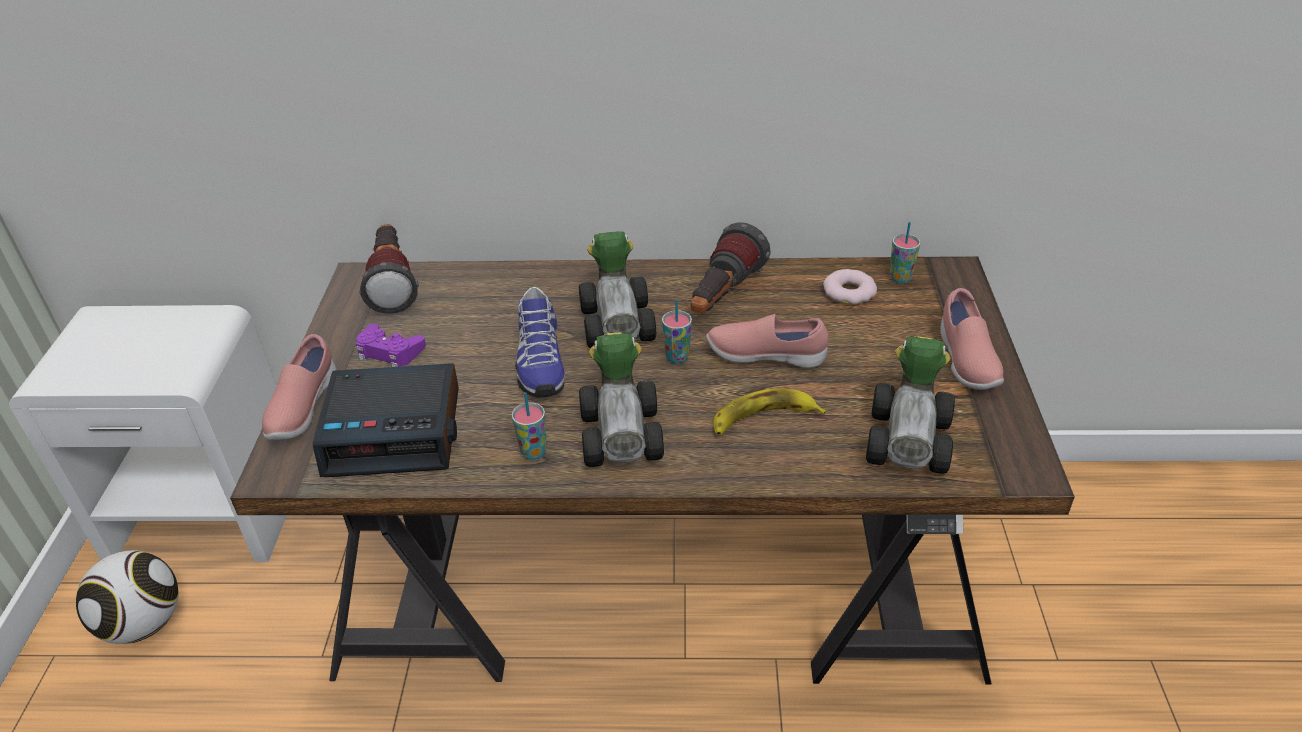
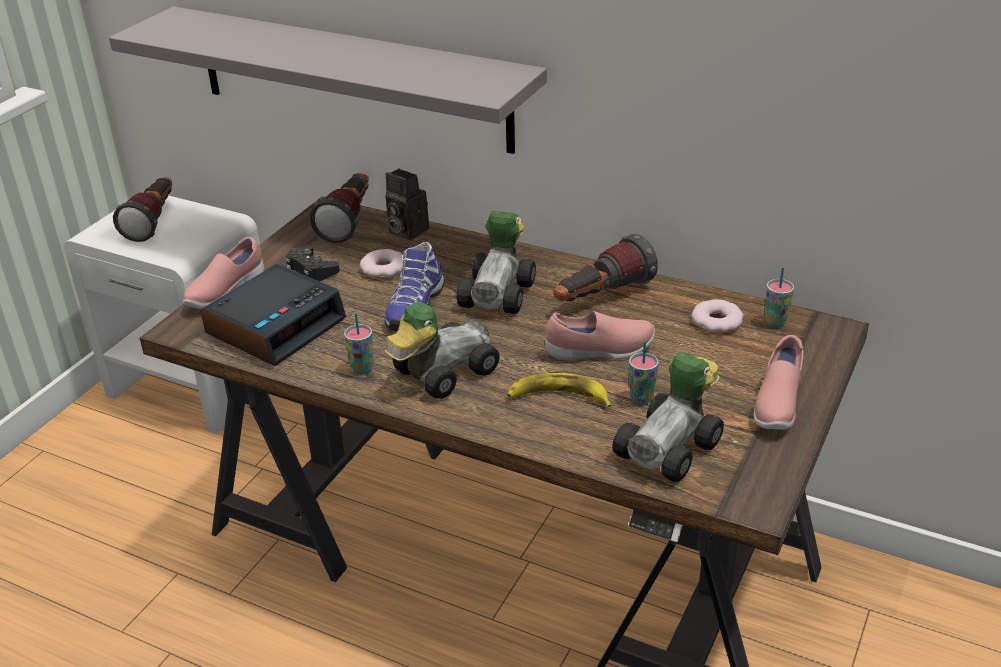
camera: 25 degrees right, 5 degrees down
(120, 342) = (154, 221): none -> flashlight
(144, 623) = (111, 449): football -> none
(359, 118) = (351, 78): none -> grey shelf
(389, 352) = (311, 270): purple game controller -> black game controller
(395, 431) = (276, 326): alarm clock -> alarm clock turned 75 degrees counterclockwise
(465, 279) = (405, 231): none -> camera
(472, 328) = (384, 268): none -> donut
(623, 430) = (440, 373): toy car -> toy car turned 150 degrees counterclockwise
(677, 357) = (526, 332): cup -> cup (641, 398)
(765, 356) = (600, 351): pink shoe -> pink shoe turned 135 degrees clockwise

